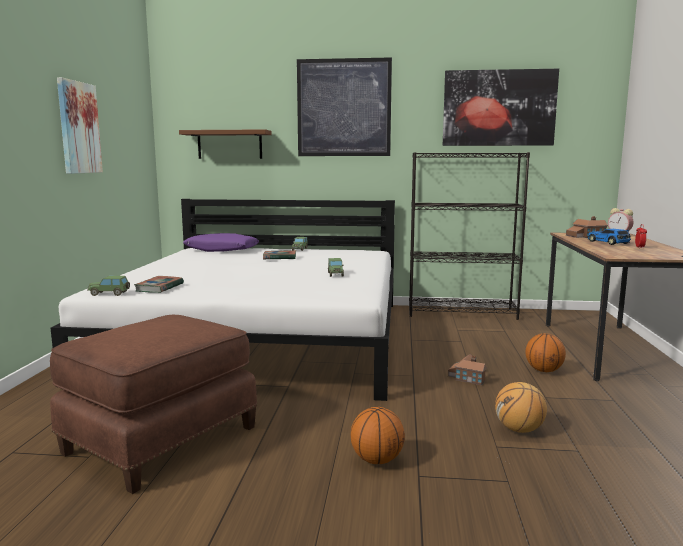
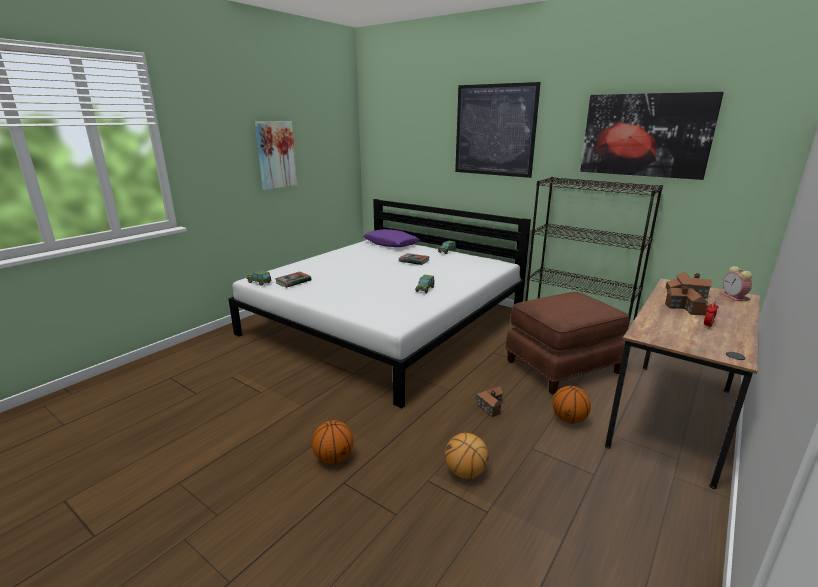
camera: 30 degrees right, 10 degrees up
(160, 439) = (240, 393): brown ottoman -> brown ottoman (561, 366)
(229, 144) = (407, 158): brown shelf -> none
(608, 242) = (688, 309): toy car -> toy house

